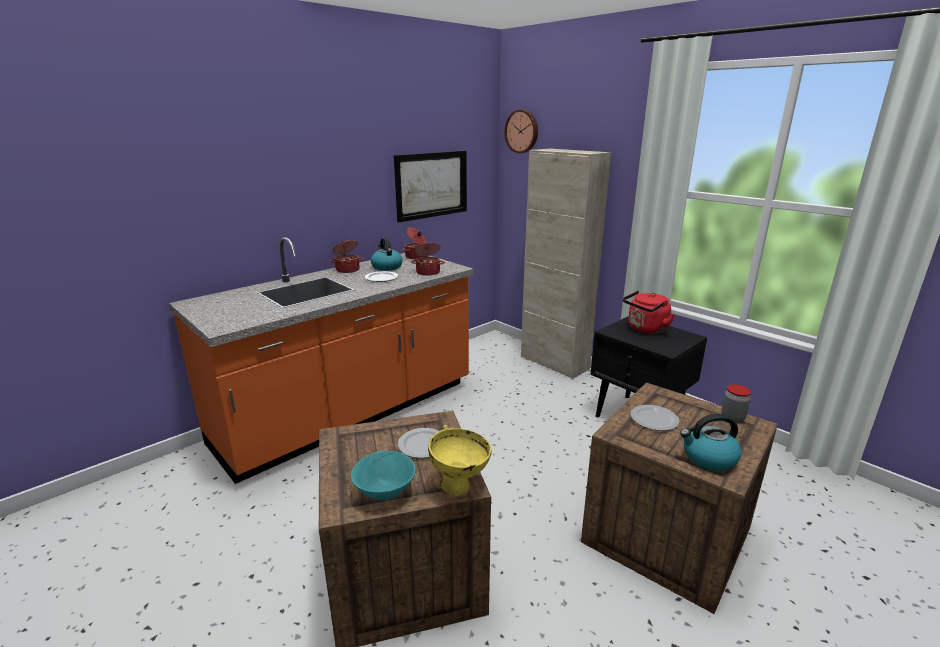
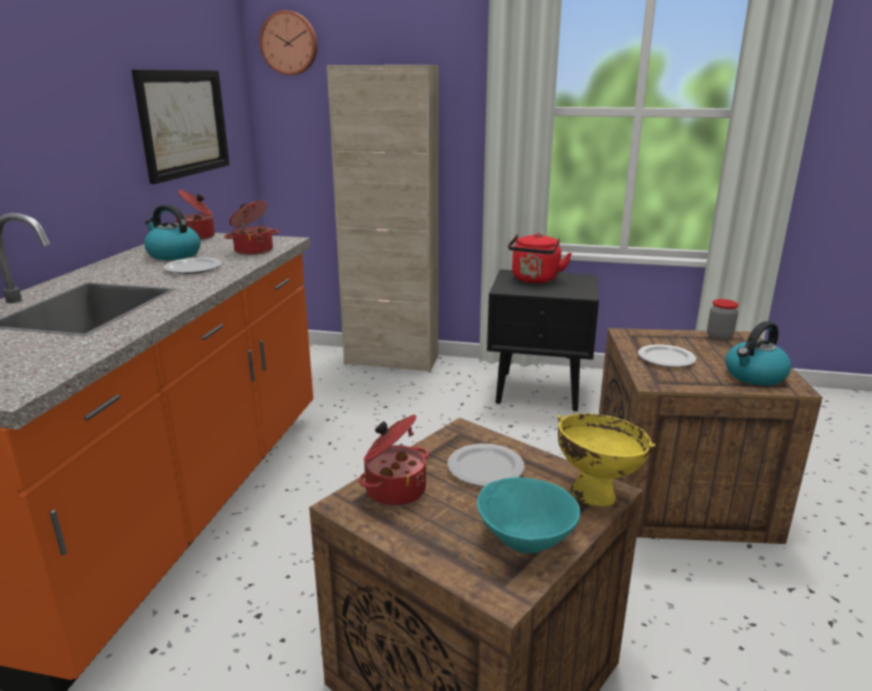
camera: 35 degrees left, 0 degrees up
(347, 270) = (110, 268): cooking pot -> cooking pot (394, 489)

